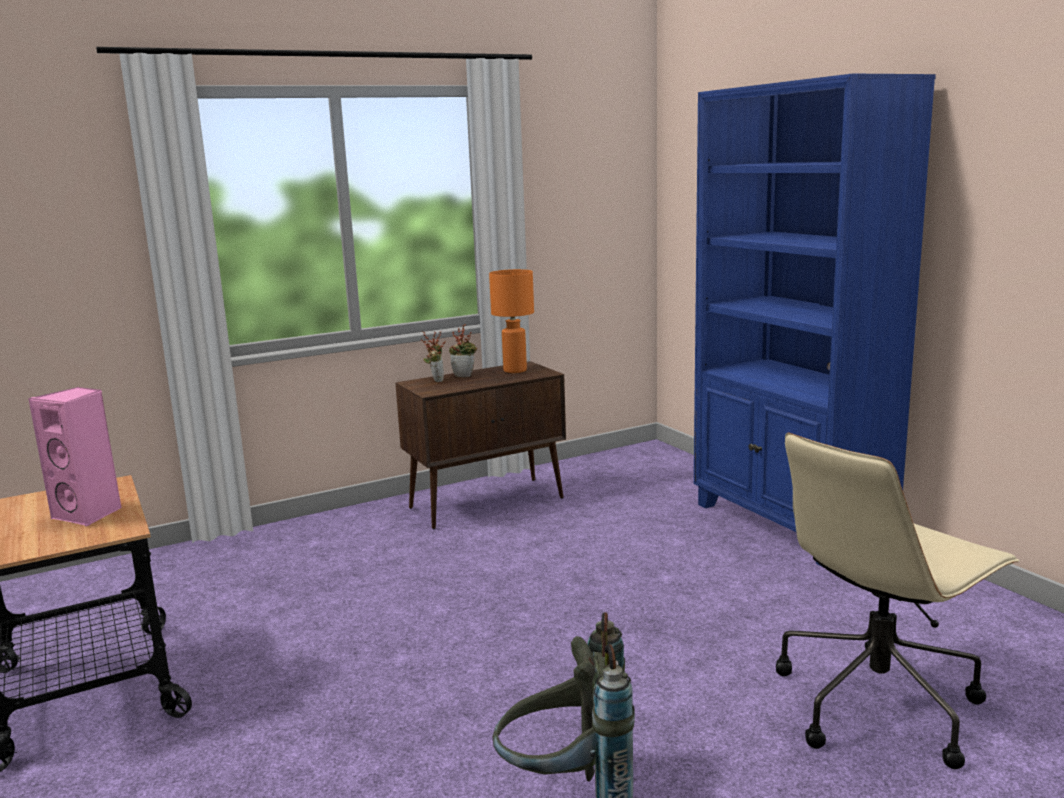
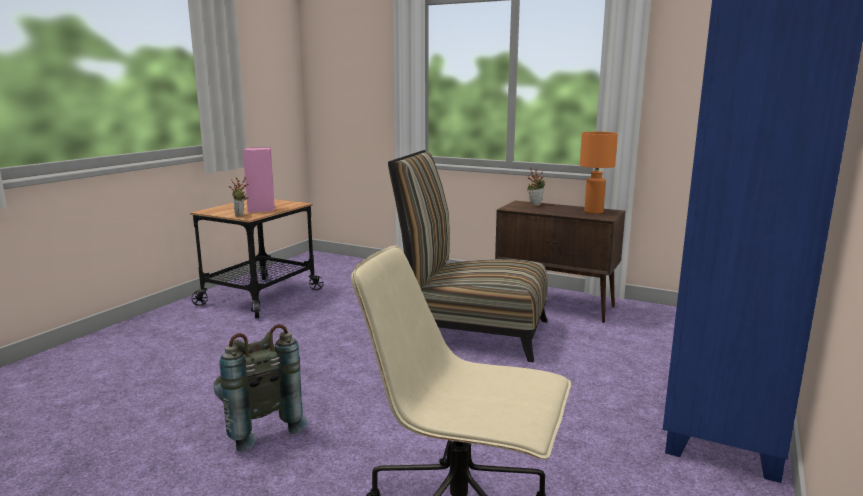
camera: 55 degrees right, 0 degrees up
(465, 375) = (557, 207): potted plant -> potted plant (241, 216)
(484, 567) = (471, 331): none -> chair

